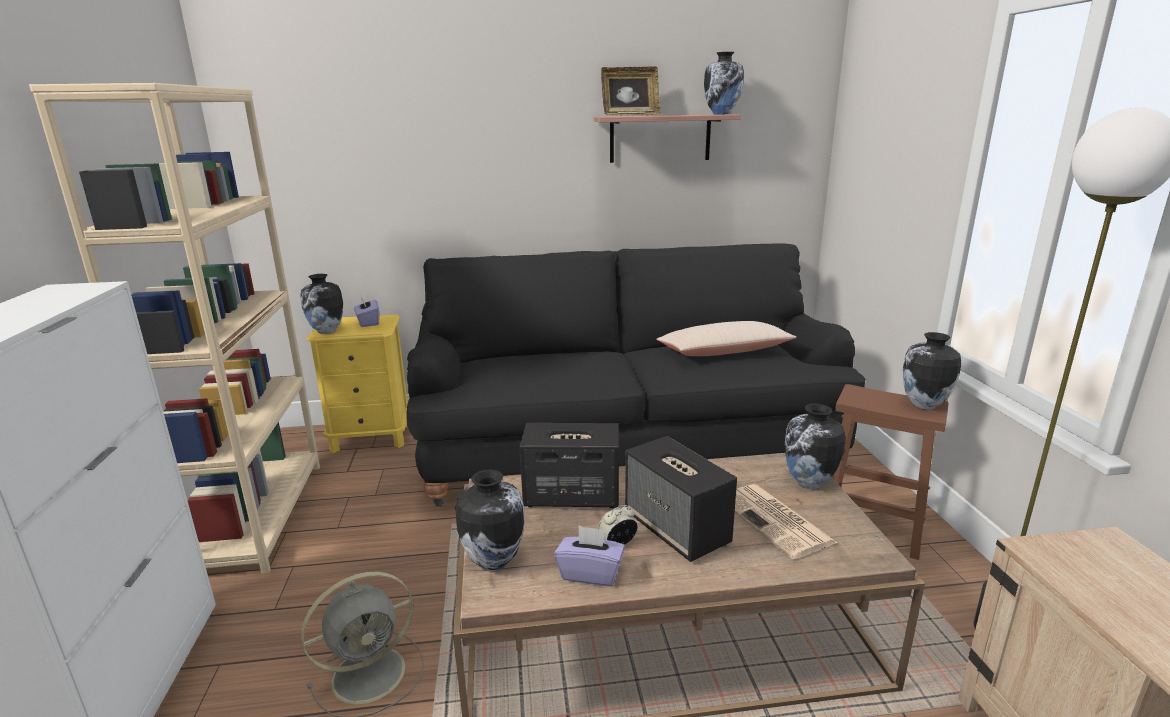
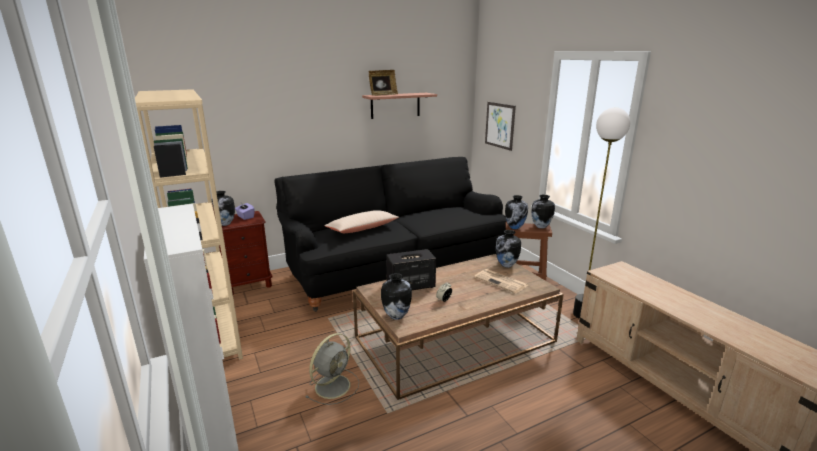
camera: 20 degrees left, 0 degrees up
(371, 437) = (248, 284): yellow nightstand -> brown nightstand
(590, 573) = (440, 312): purple tissue box -> none
(677, 529) = (465, 291): speaker -> none
(722, 114) = (426, 93): vase -> vase (515, 227)
(724, 352) = (444, 213): beige pillow -> beige pillow (362, 229)
(873, 181) = (499, 125): none -> picture

